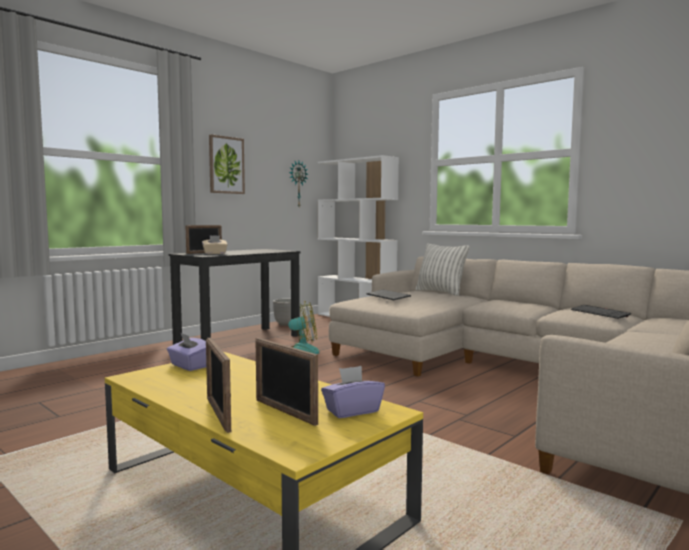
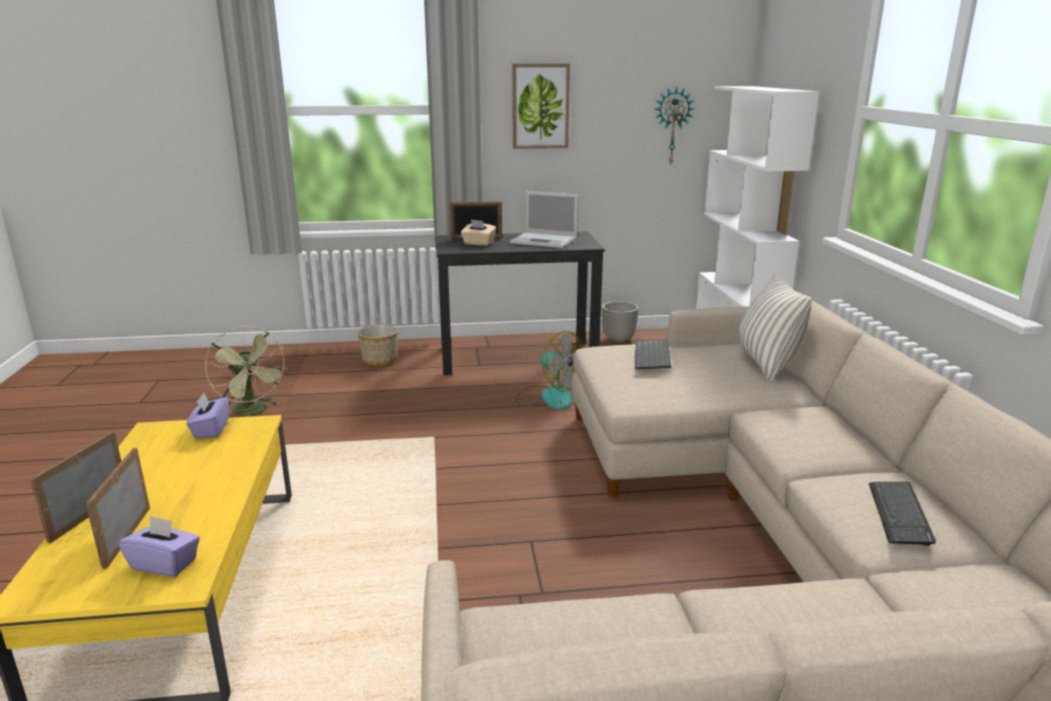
camera: 40 degrees right, 15 degrees up
(82, 403) = (254, 412): none -> green fan
(137, 359) = (380, 360): none -> planter
(254, 251) = (545, 241): none -> laptop

